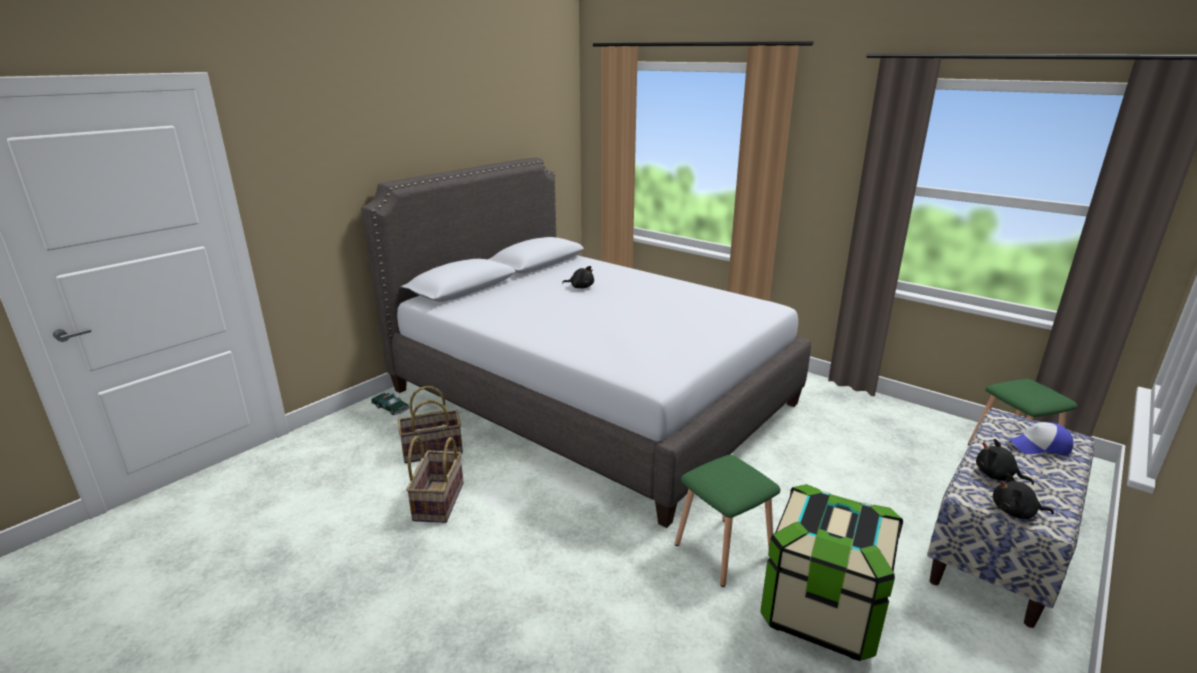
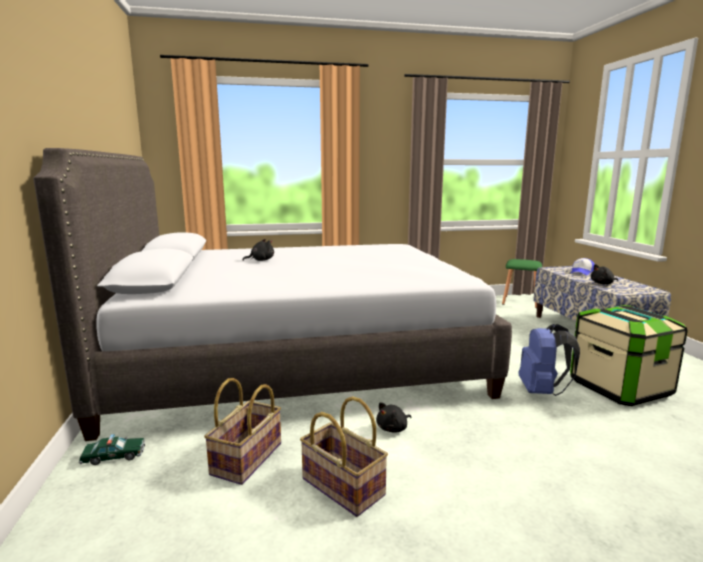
camera: 50 degrees left, 10 degrees down
(723, 551) = (542, 391): green stool -> blue backpack
(1015, 512) = (638, 290): black plush toy -> black plush toy (393, 428)

